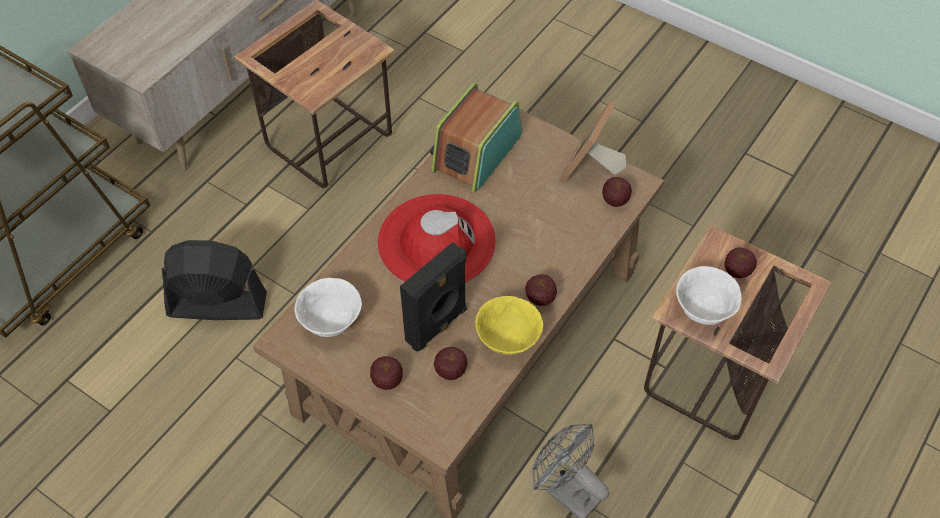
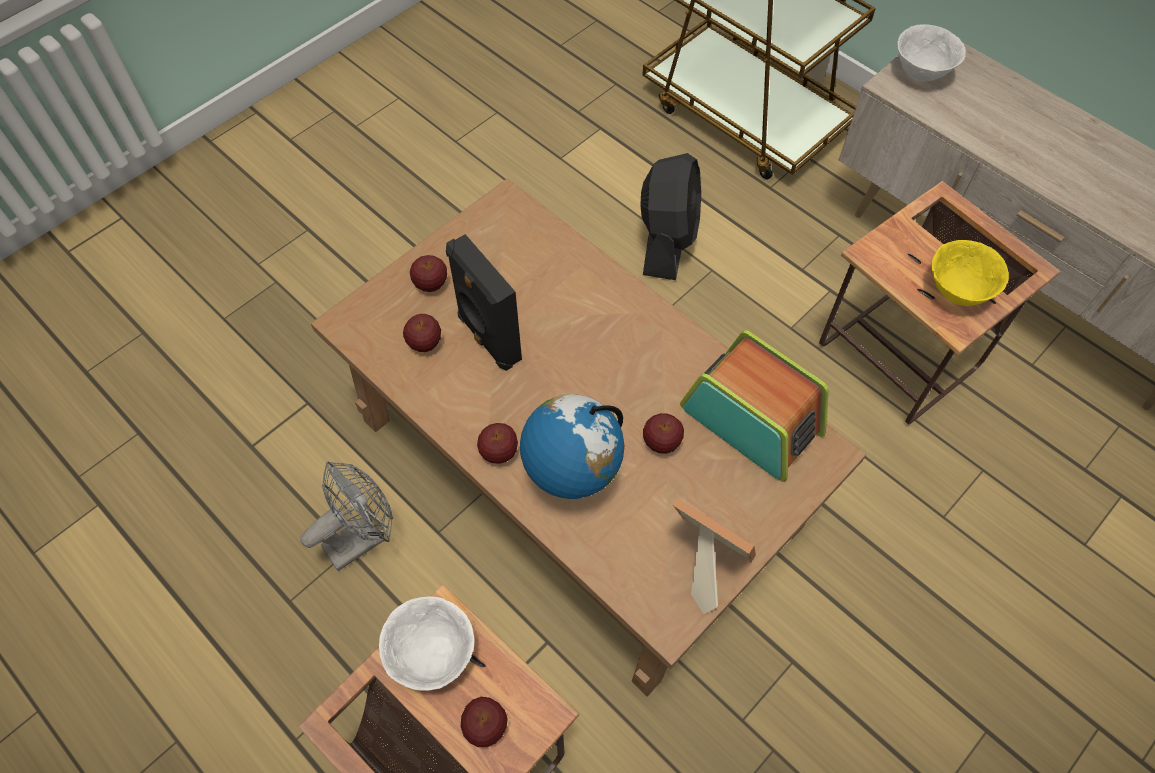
camera: 100 degrees right, 5 degrees up
(332, 322) = (518, 243): white bowl -> white bowl (921, 73)
(436, 241) = (609, 354): red hat -> none
(508, 341) = (448, 406): yellow bowl -> yellow bowl (956, 291)
(549, 250) = (572, 478): none -> globe
(614, 201) = (641, 581): apple -> apple (661, 442)

